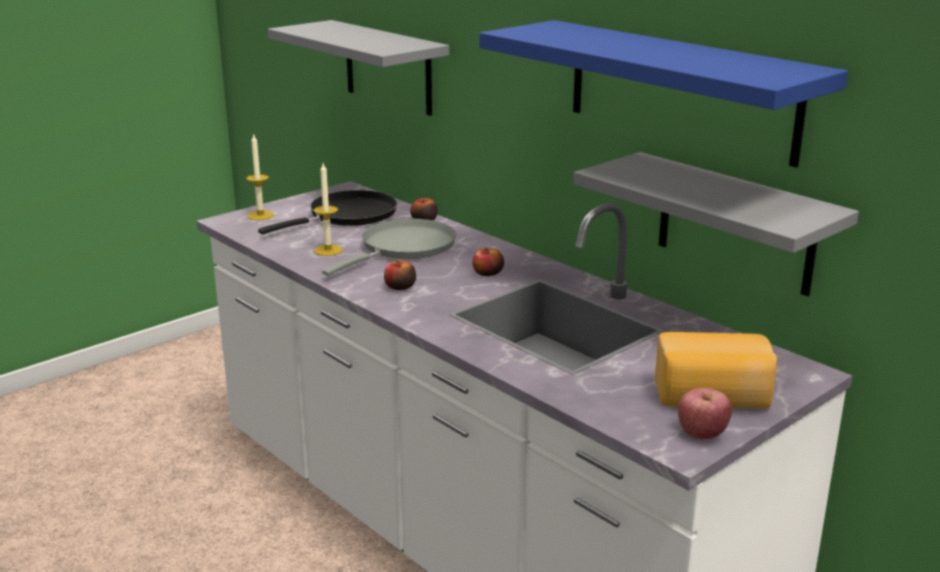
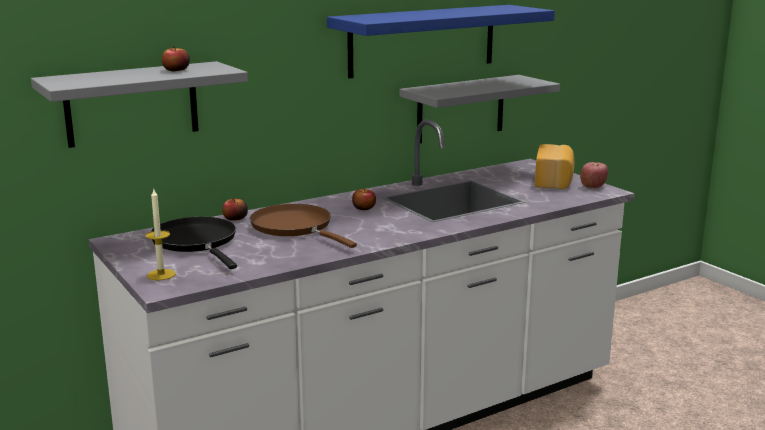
camera: 80 degrees left, 5 degrees down
(328, 250) = (282, 250): candle -> none
(400, 287) = (377, 231): apple -> apple (176, 70)
(404, 248) = (295, 227): grey frying pan -> brown frying pan

